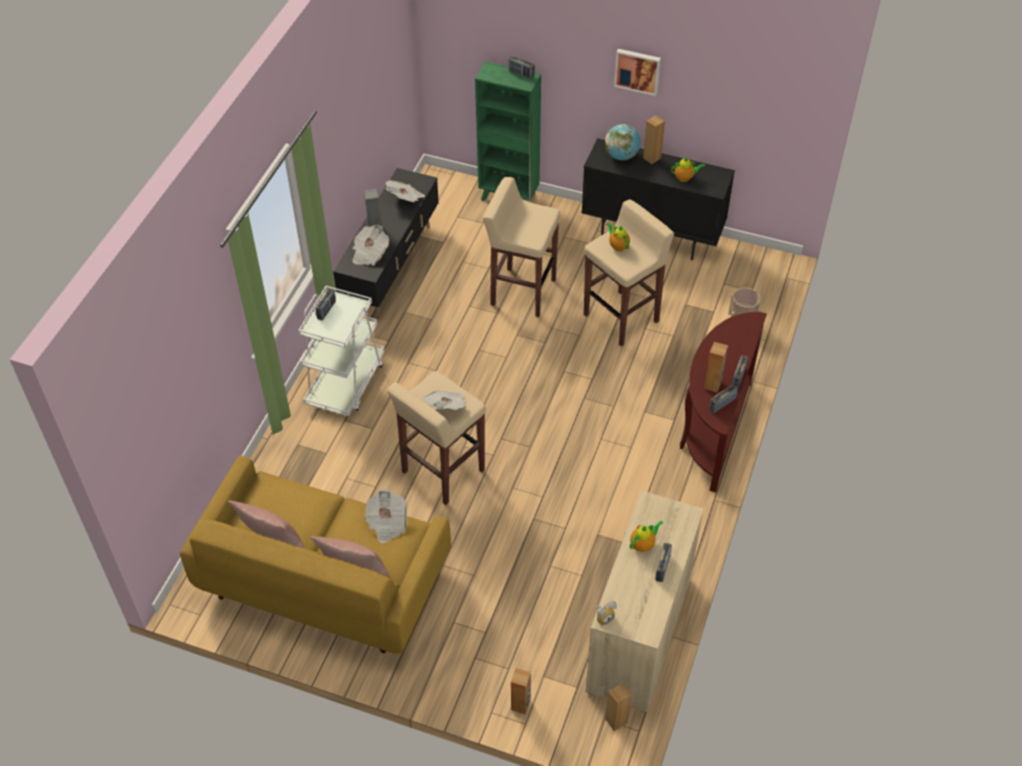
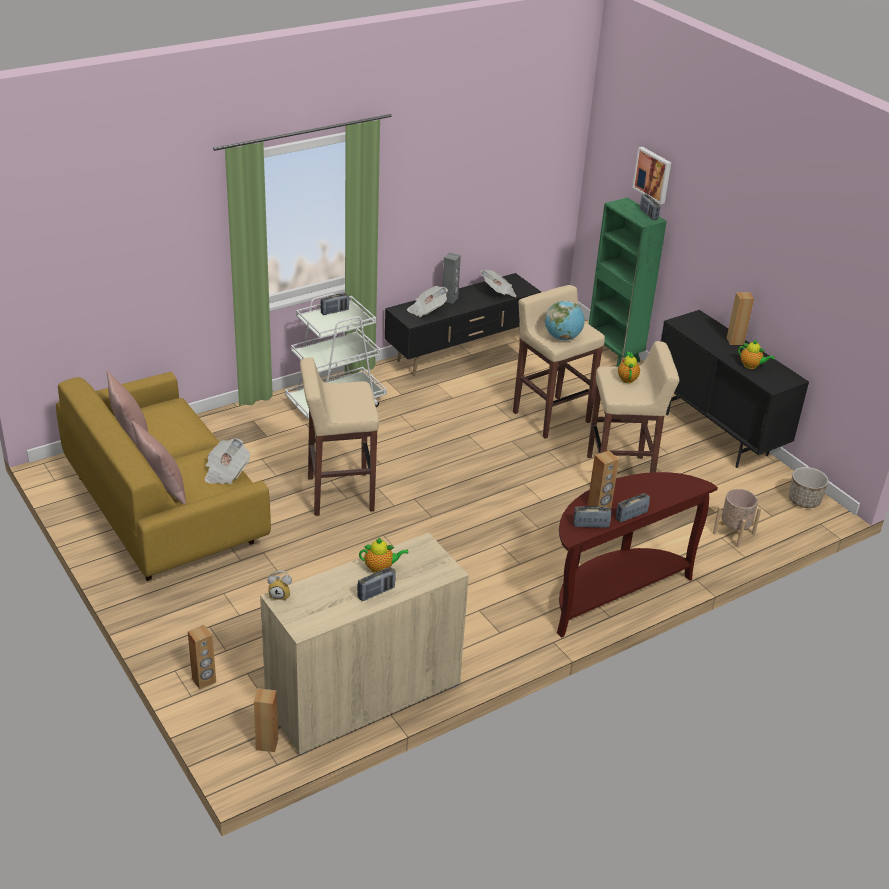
camera: 35 degrees right, 15 degrees down
(447, 407) = (345, 405): newspaper -> none
(621, 156) = (707, 328): globe -> globe (562, 337)
(637, 70) = (745, 236): picture -> picture (653, 174)
(759, 263) = (804, 501): none -> planter

